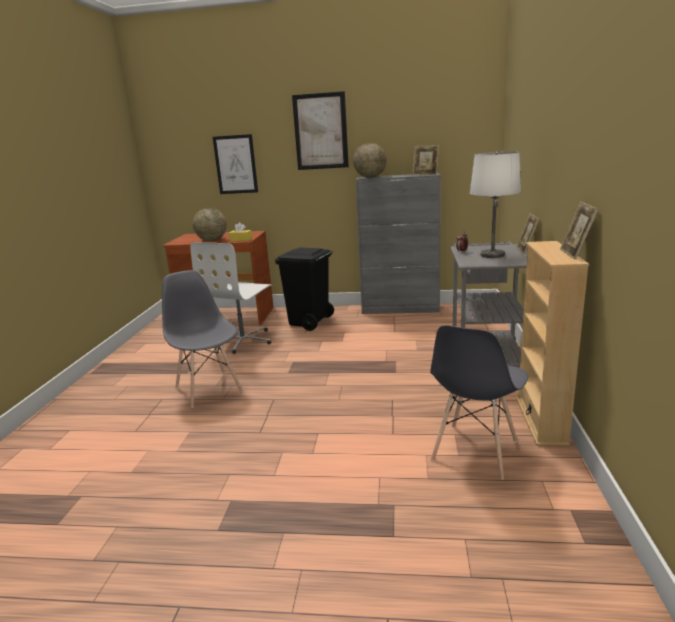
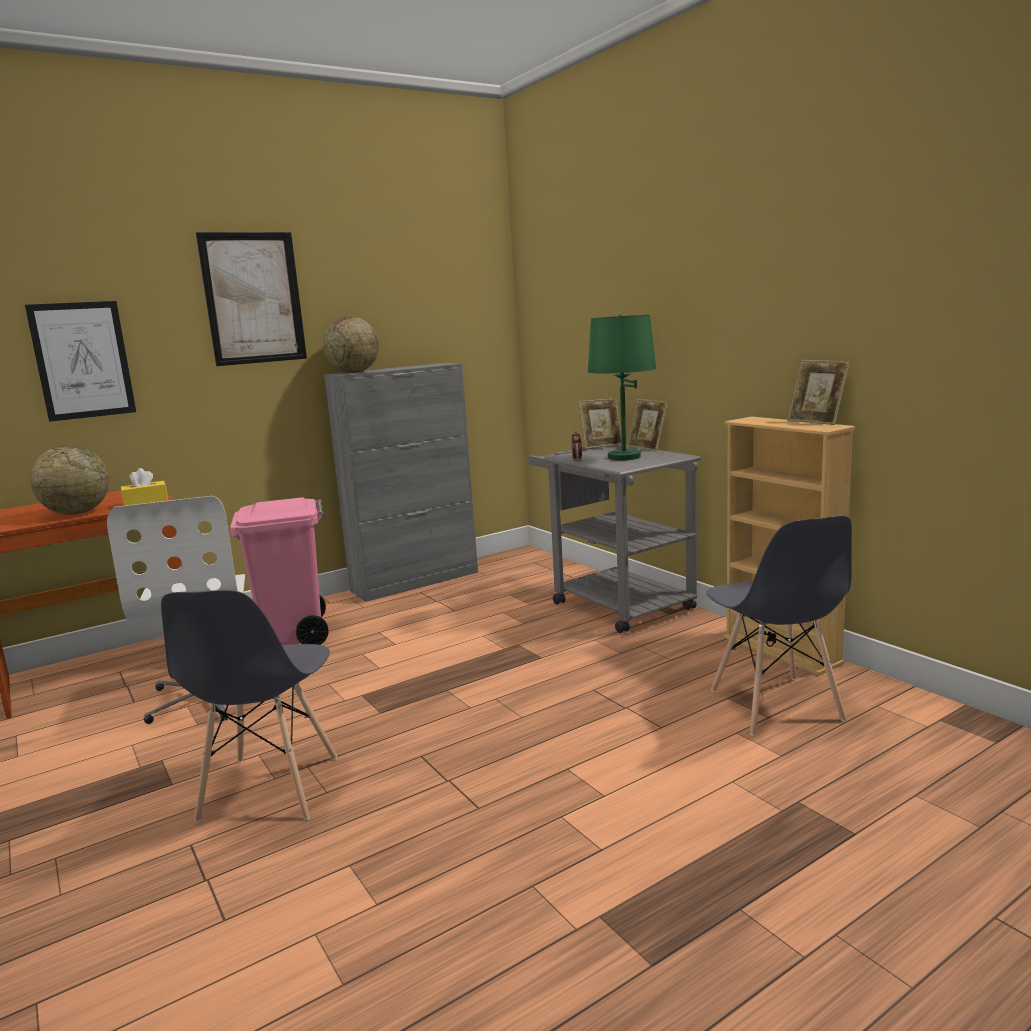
camera: 40 degrees left, 5 degrees down
(208, 389) = (269, 789): grey chair -> grey chair turned 105 degrees counterclockwise
(309, 322) = (295, 635): black trash can -> pink trash can
(425, 174) = (435, 364): picture frame -> picture frame (601, 446)
(492, 255) = (623, 457): white table lamp -> green table lamp

